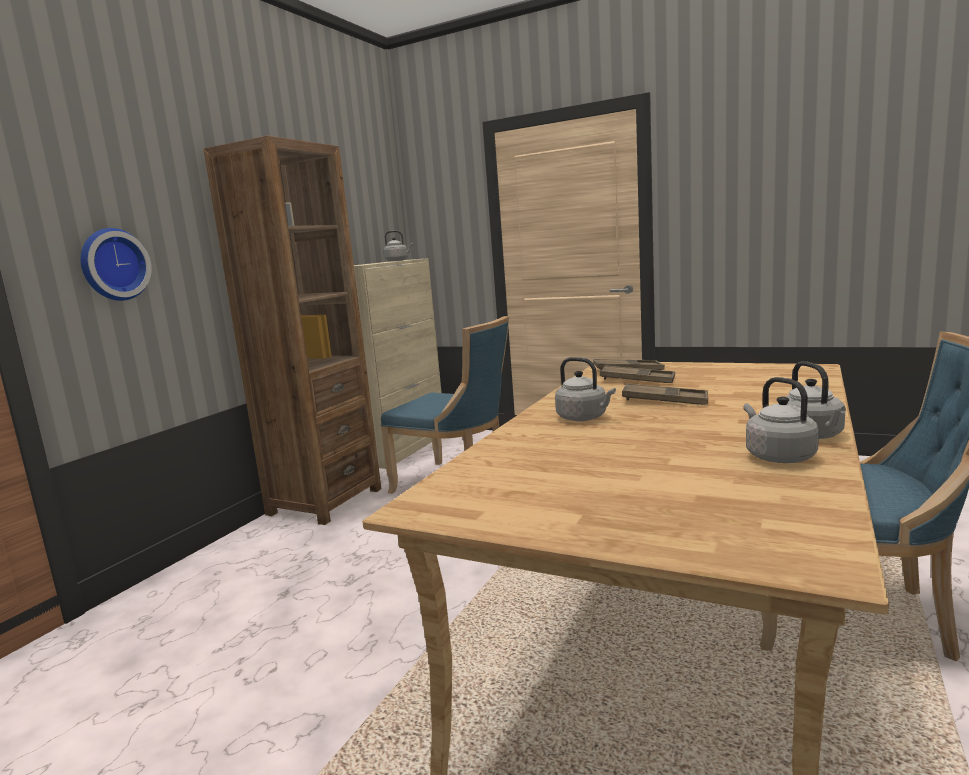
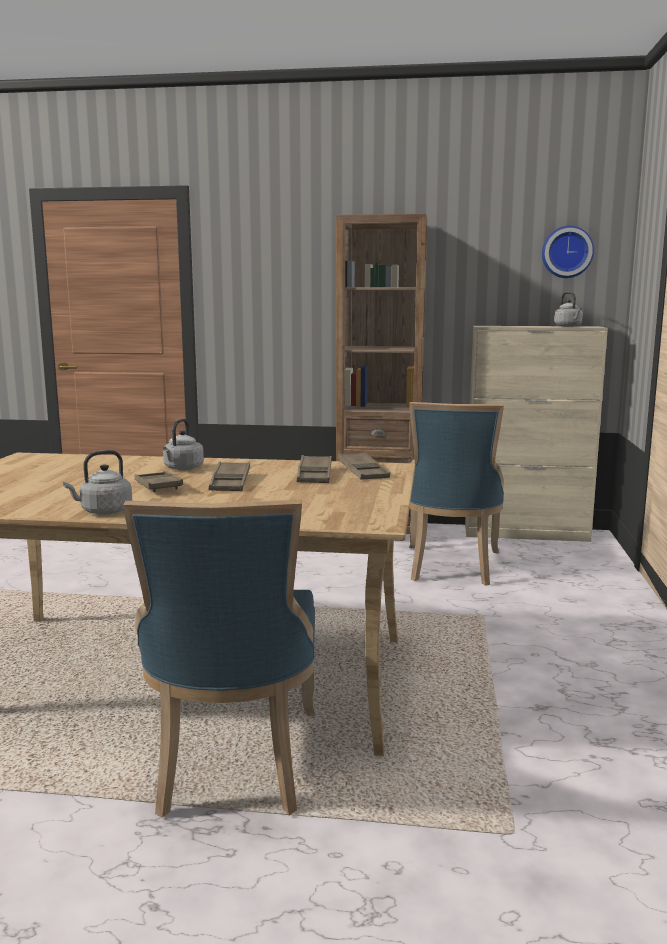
camera: 70 degrees right, 0 degrees up
(113, 265) = (258, 307): wall clock -> wall clock (567, 252)
(681, 423) = (158, 486): none -> brown tray
(777, 456) = (61, 503): grey kettle -> none

